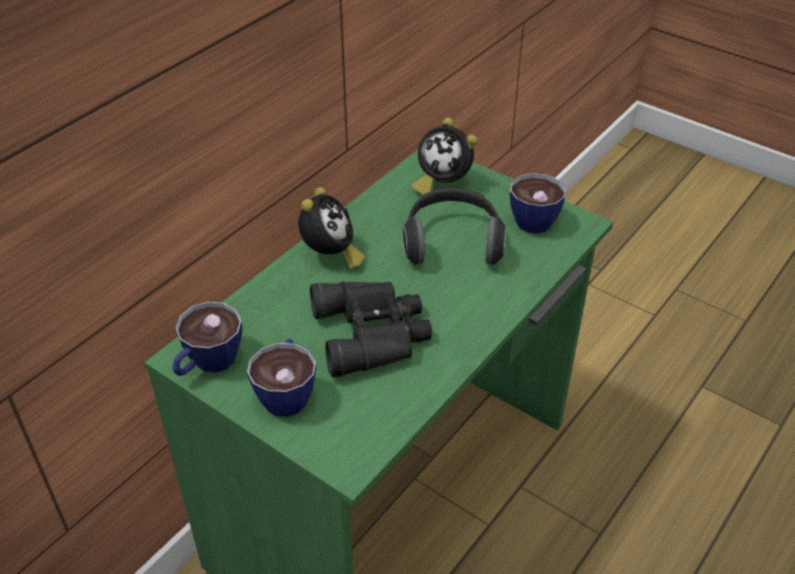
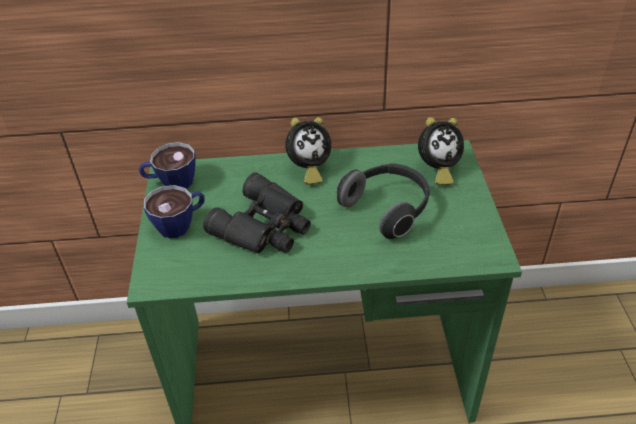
camera: 50 degrees right, 0 degrees up
(442, 184) = (437, 170): alarm clock -> alarm clock turned 105 degrees counterclockwise
(534, 217) = (466, 229): cup -> none

